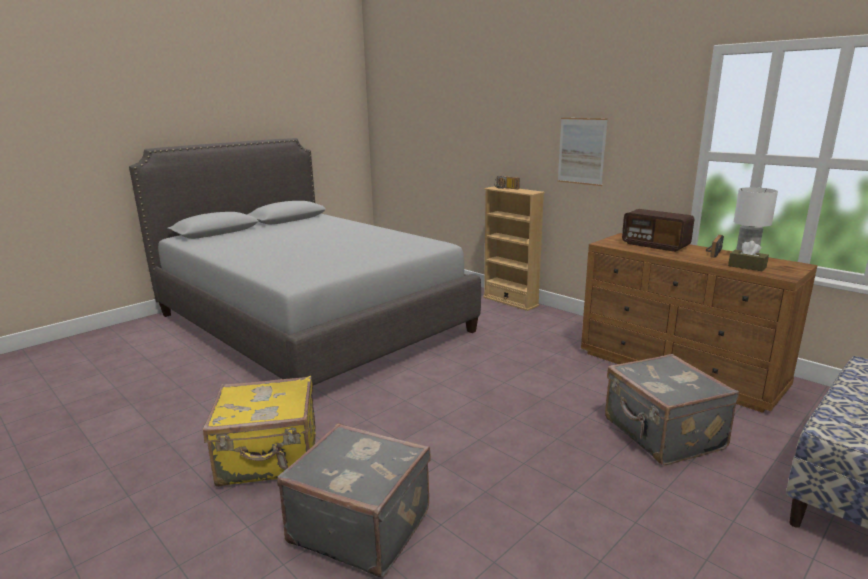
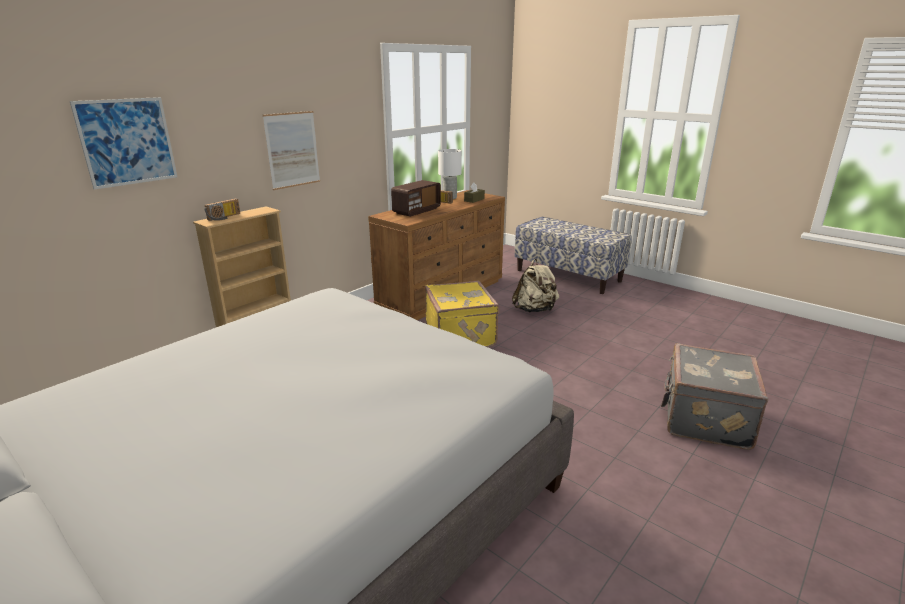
camera: 95 degrees left, 5 degrees up
(270, 459) = (663, 490): yellow suitcase -> yellow suitcase (461, 335)
(479, 126) = (127, 142): none -> picture
(662, 434) = (535, 310): grey suitcase -> beige backpack

